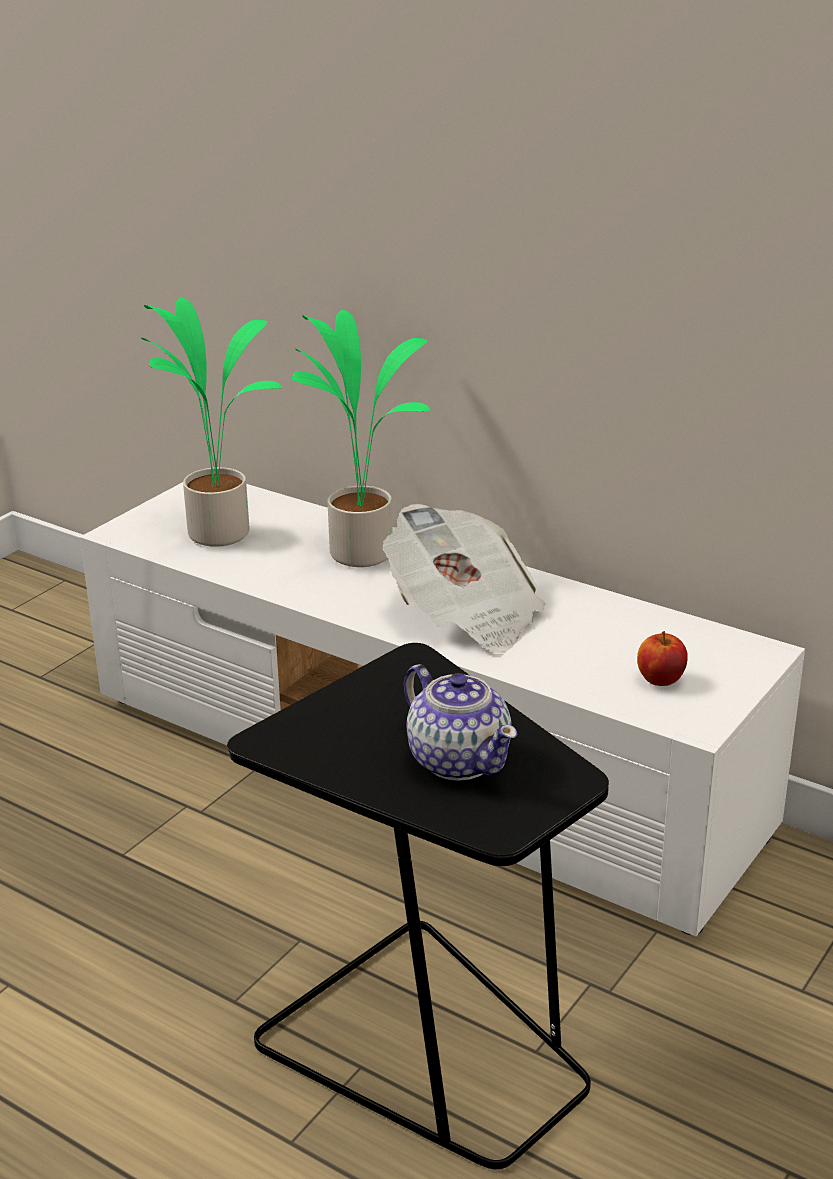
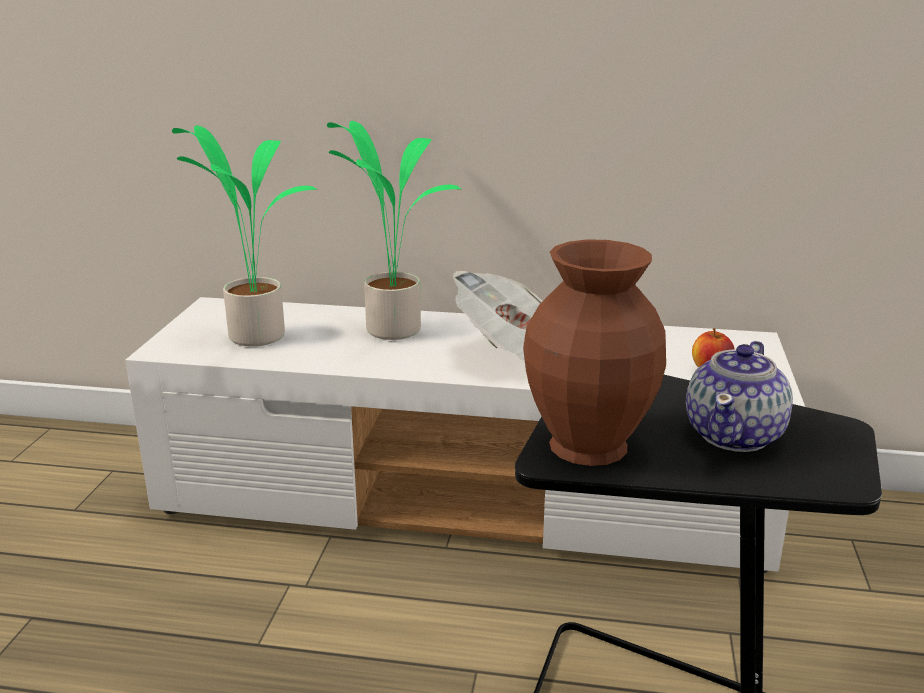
camera: 25 degrees left, 5 degrees down
(310, 734) = (585, 445): none -> brown vase
(459, 759) = (735, 435): teapot -> teapot turned 90 degrees clockwise

